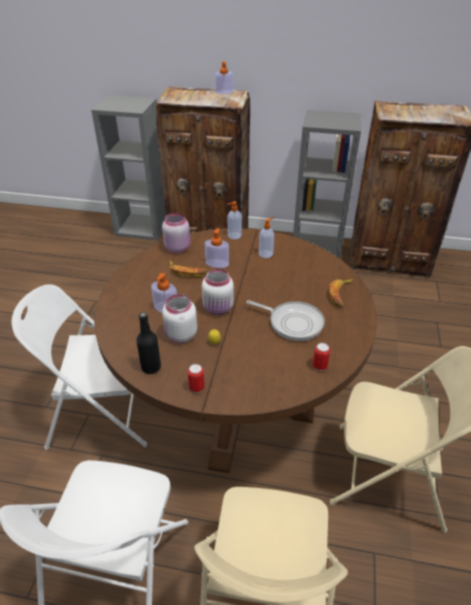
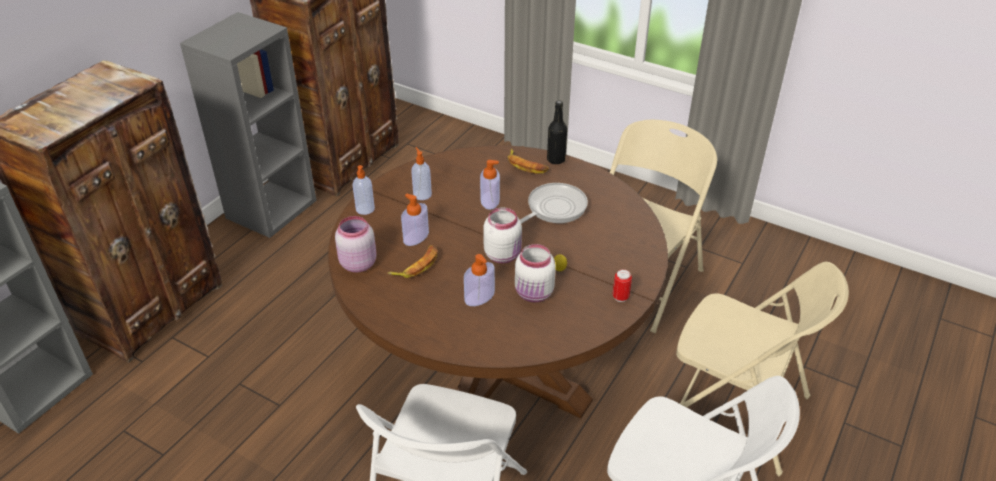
camera: 70 degrees left, 0 degrees up
(151, 367) = (576, 326): black bottle -> black bottle (556, 160)
(224, 92) = (83, 80): soap dispenser -> soap dispenser (490, 200)
(319, 366) = (622, 210): can -> none

